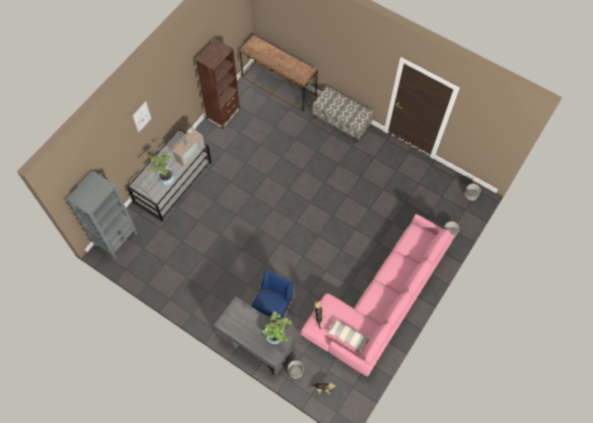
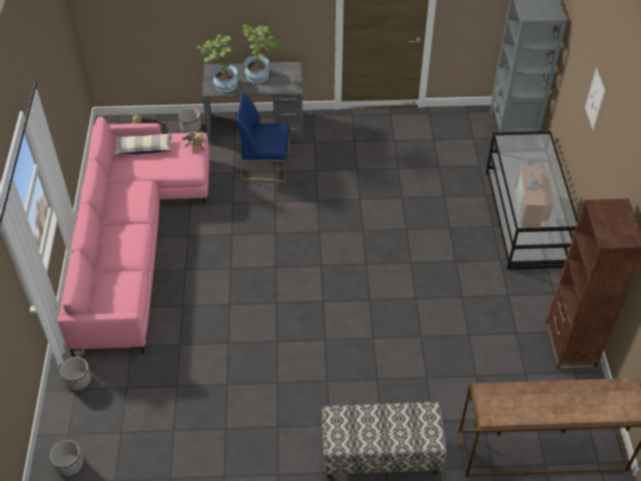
camera: 145 degrees right, 15 degrees down
(164, 177) = (521, 164): potted plant -> potted plant (261, 74)
(273, 307) = (266, 165): blue chair -> blue chair turned 105 degrees clockwise

